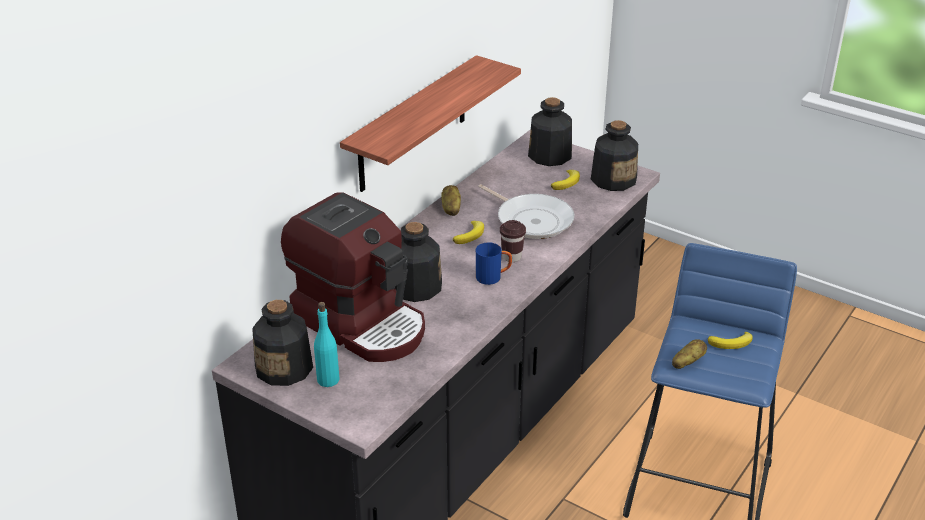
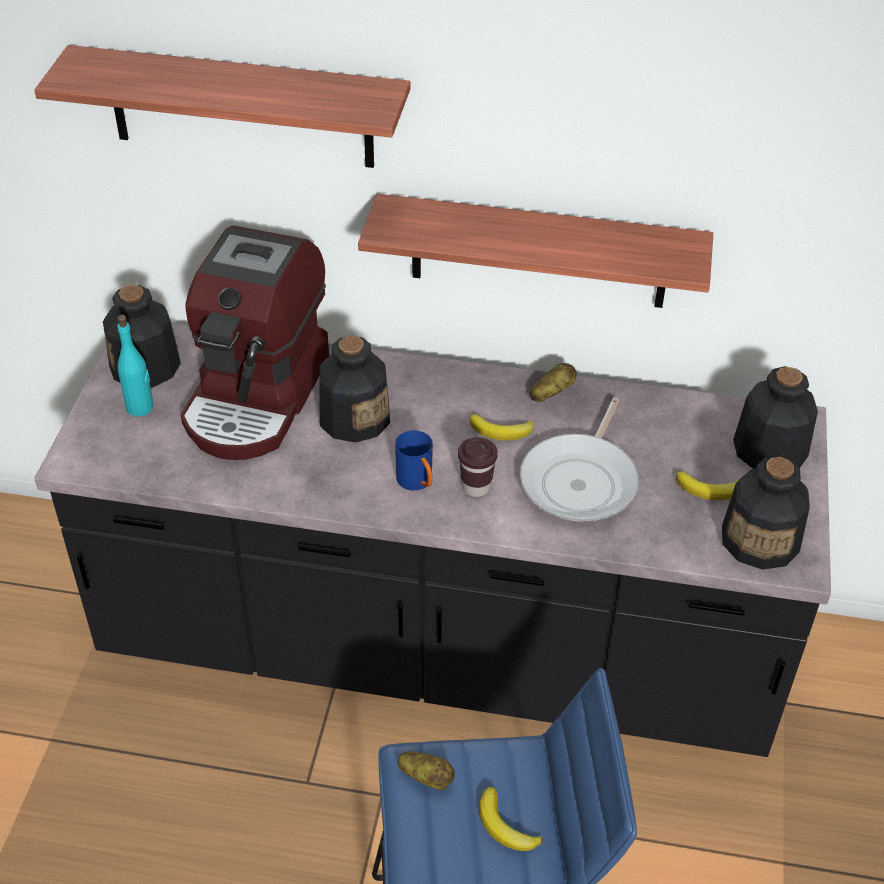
camera: 65 degrees right, 10 degrees up
(268, 128) = (241, 108): none -> shelf

